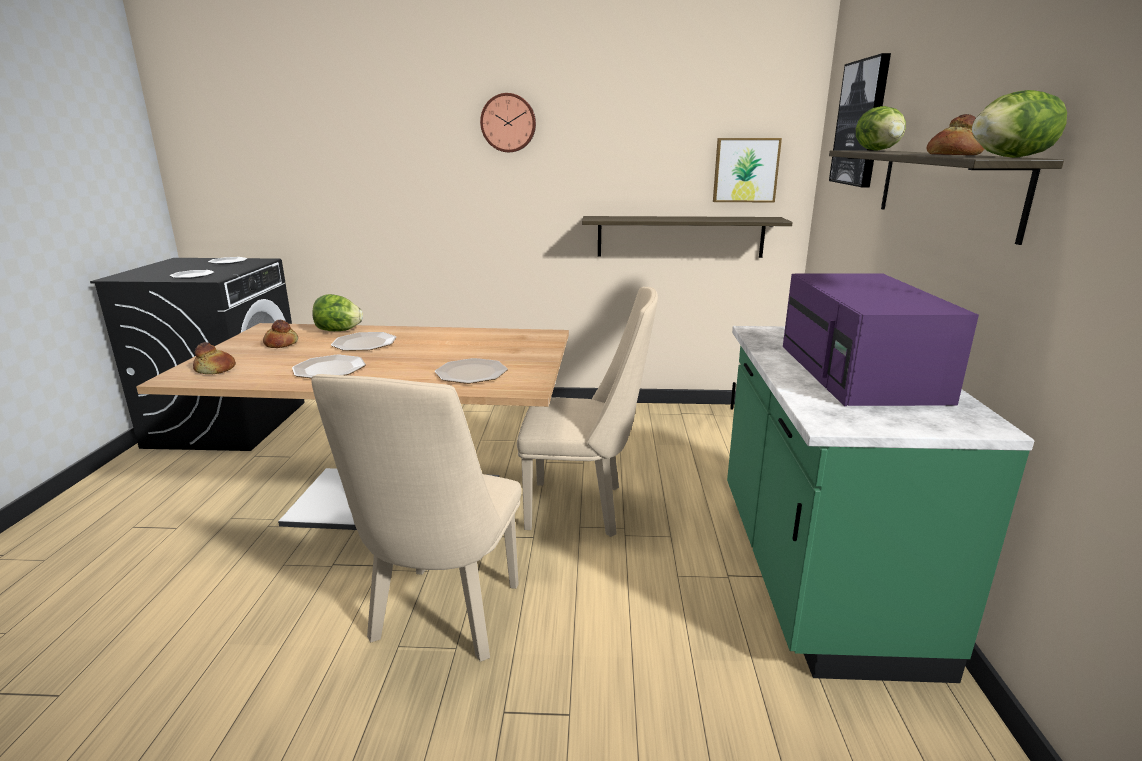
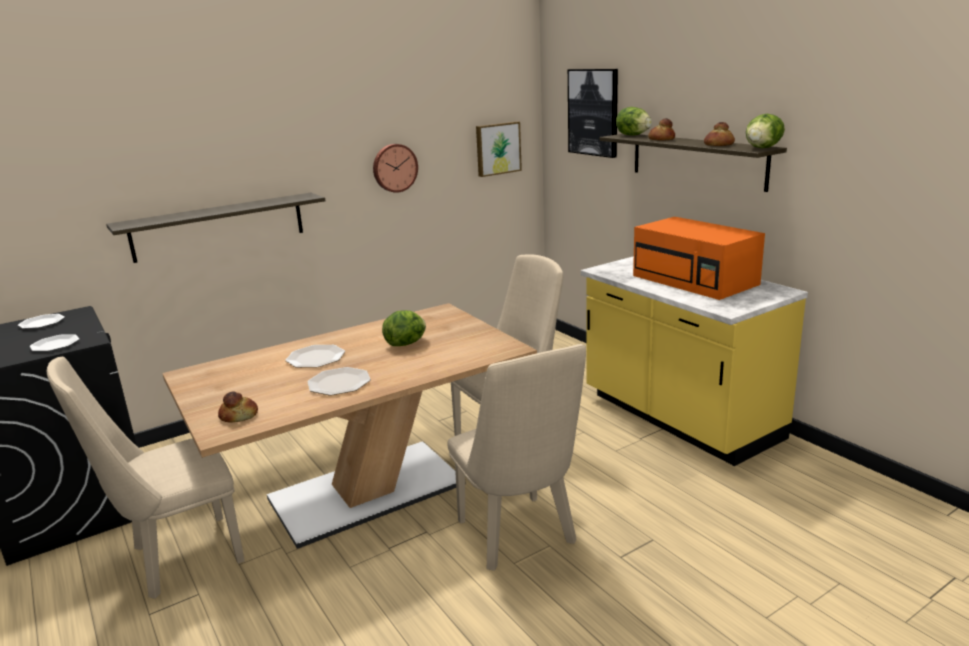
camera: 35 degrees left, 0 degrees up
(209, 492) = (177, 559): none -> beige chair
(281, 344) = (240, 381): bread -> bread (661, 139)
(338, 331) = (264, 356): lettuce -> lettuce (406, 343)
(472, 373) = (453, 351): plate -> none
(508, 123) = (312, 132): wall clock -> wall clock (394, 168)
(680, 236) = (459, 208): shelf -> shelf (219, 227)
(815, 573) = (679, 418): green counter -> yellow counter
(860, 373) = (696, 280): purple microwave -> orange microwave

